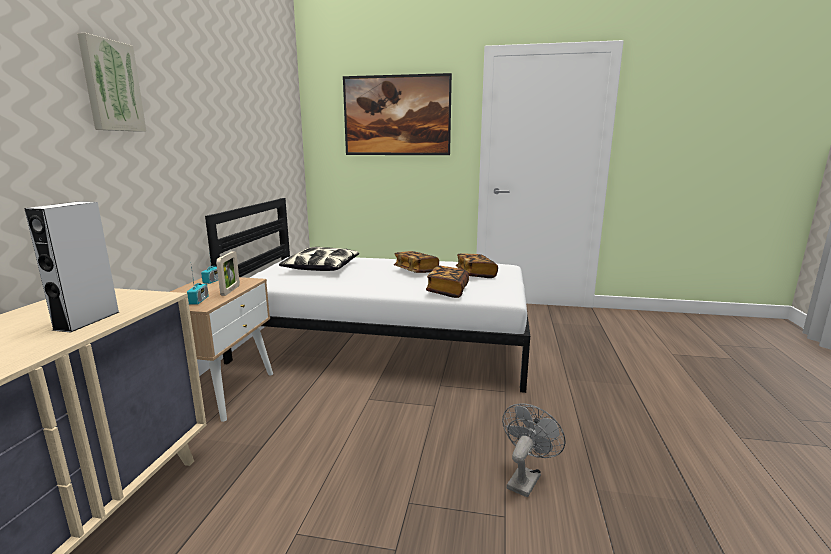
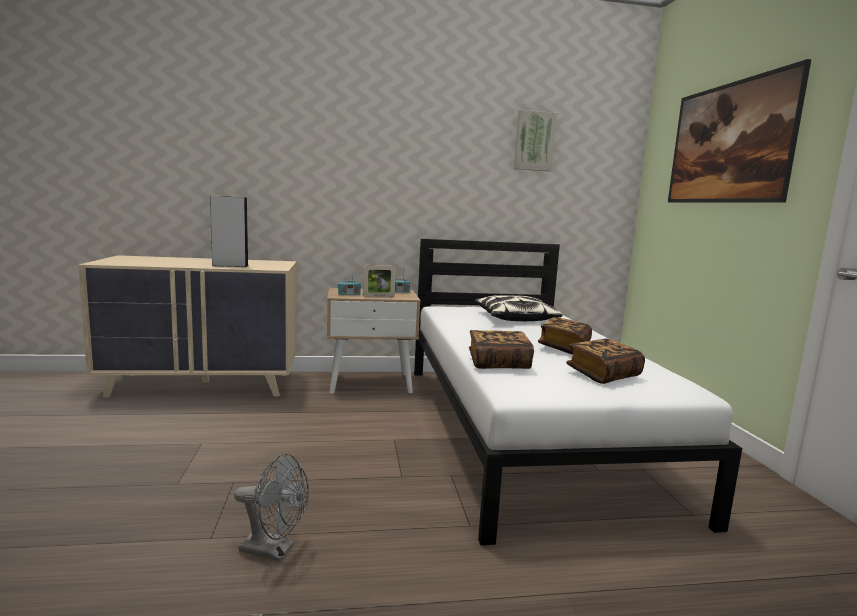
camera: 70 degrees right, 5 degrees down
(111, 86) = (352, 133): picture -> picture (534, 141)

